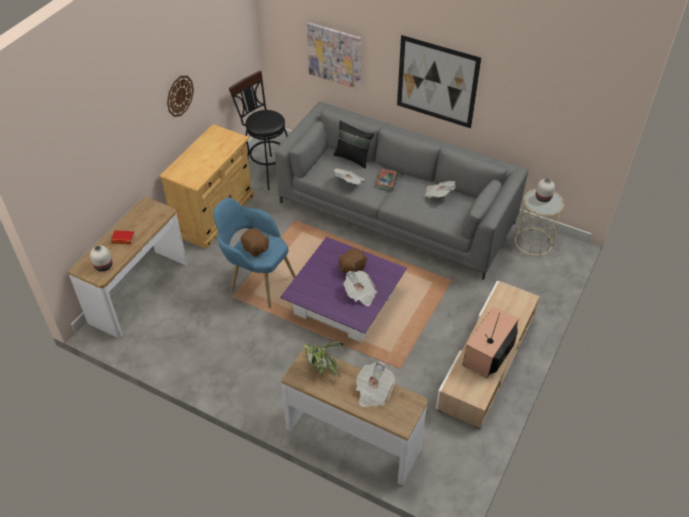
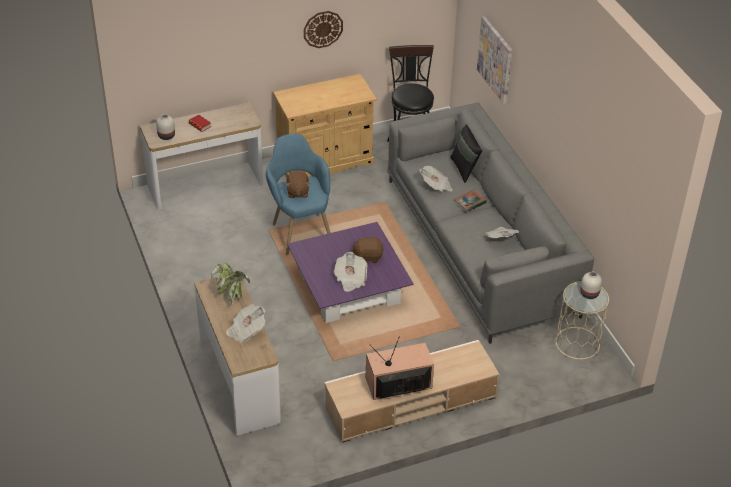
camera: 40 degrees right, 5 degrees down
(437, 82) = (551, 125): picture -> none

